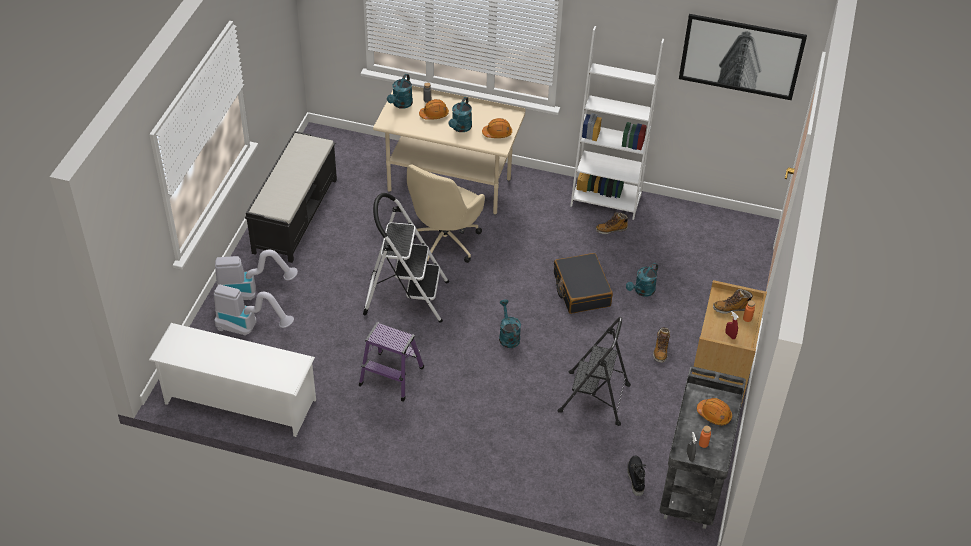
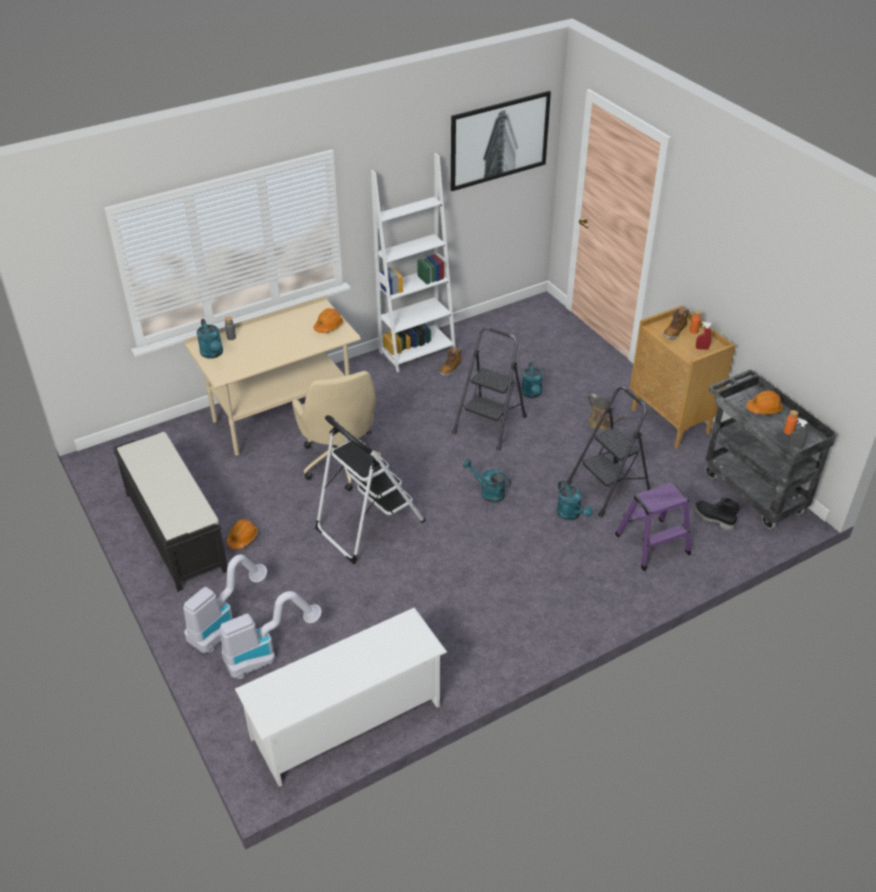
camera: 45 degrees left, 5 degrees down
(391, 375) = (445, 591): purple step ladder -> purple step ladder (652, 544)
(434, 114) = (254, 344): orange hard hat -> orange hard hat (242, 538)
(460, 128) = (292, 341): turquoise watering can -> turquoise watering can (571, 515)
(581, 290) = (491, 423): black suitcase -> black step ladder
(660, 351) = (602, 423): boot -> brown watering can

